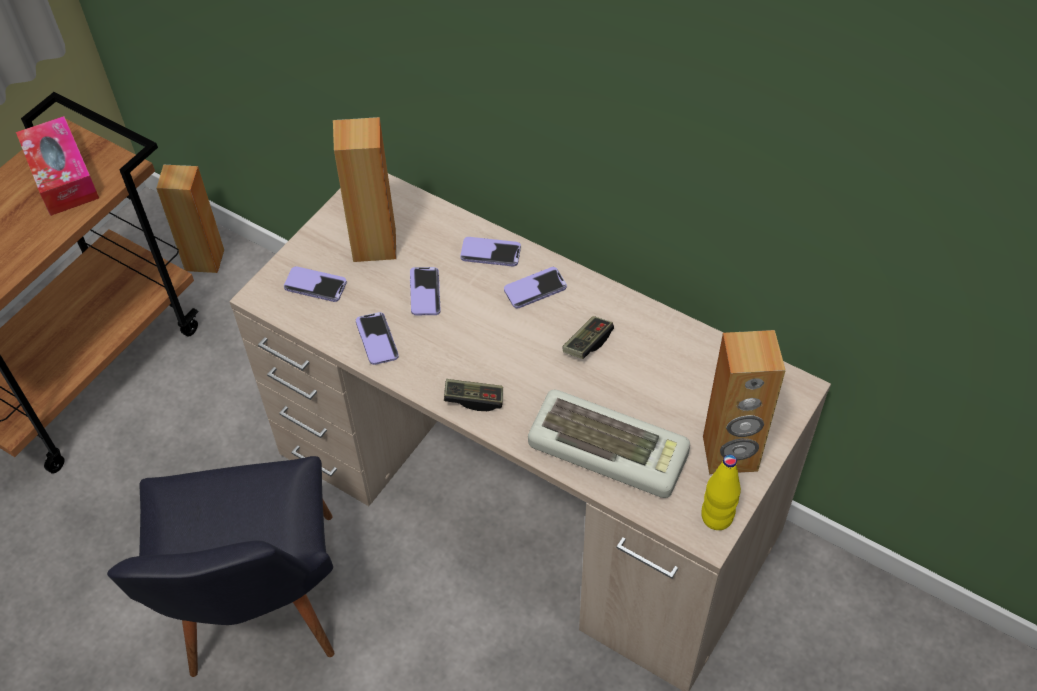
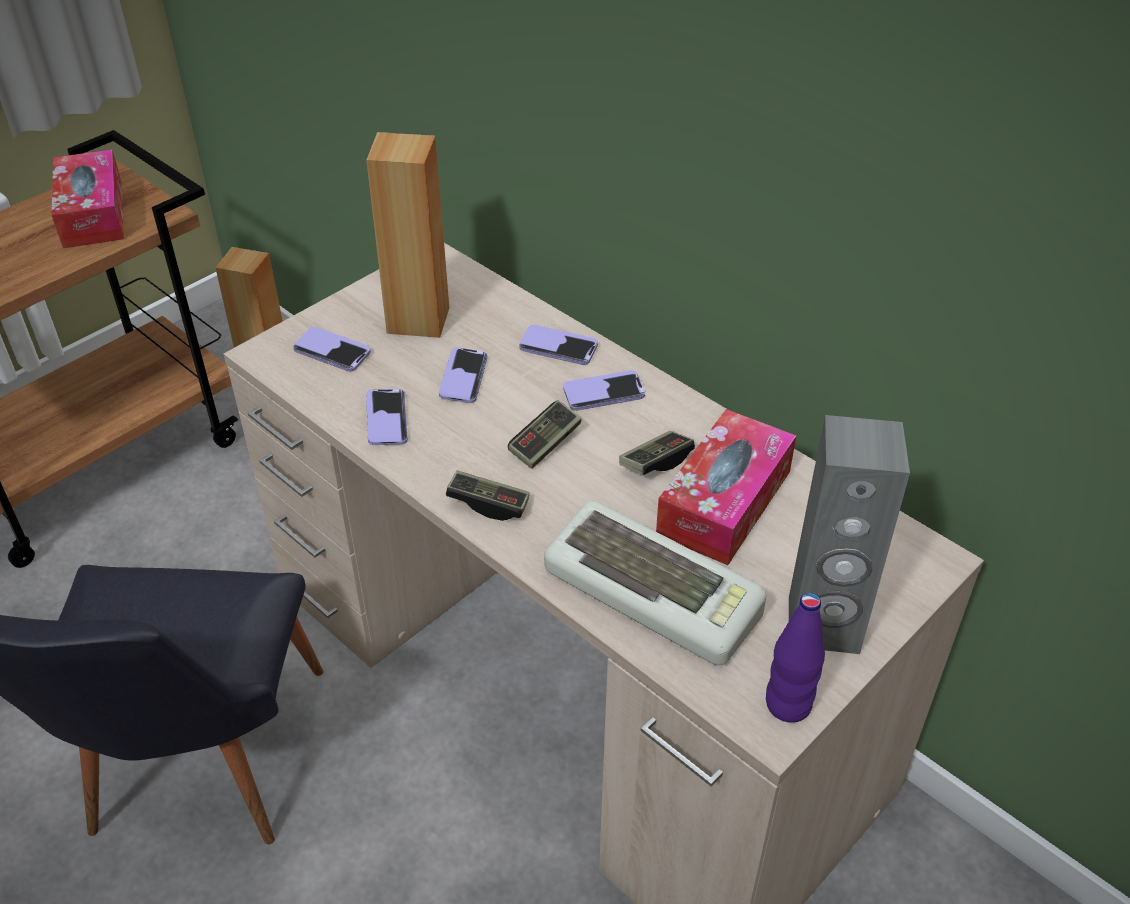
camera: 10 degrees right, 10 degrees down
(502, 341) = (545, 444): none -> game controller
(643, 368) = (724, 502): none -> tissue box
(716, 517) = (788, 705): yellow bottle -> purple bottle
(730, 454) = (823, 626): brown speaker -> grey speaker

